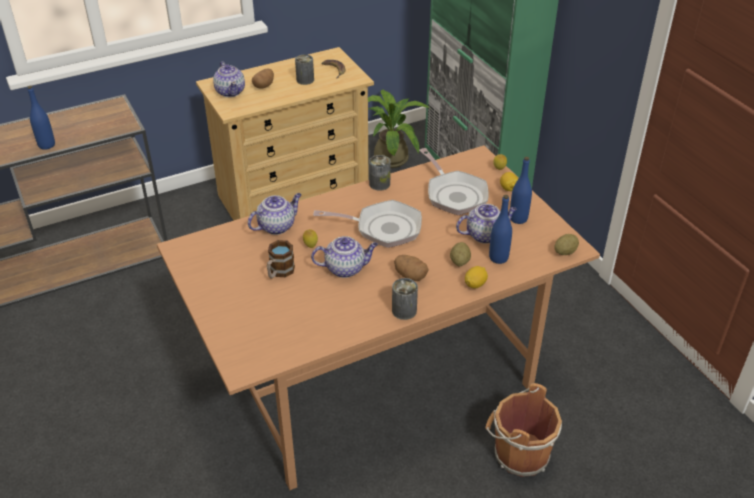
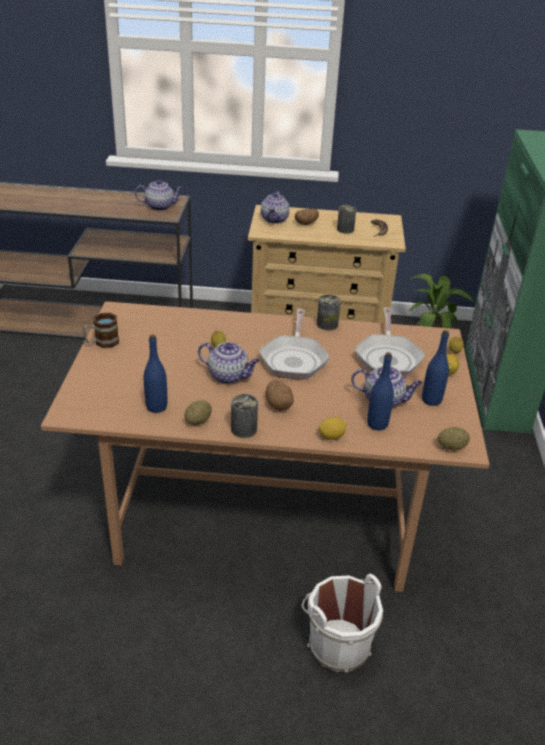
camera: 30 degrees right, 5 degrees down
(46, 145) = (99, 210): blue bottle -> blue bottle (156, 407)
(277, 226) = (207, 323): teapot -> teapot (160, 206)
(279, 272) = (172, 357): mug -> mug (102, 343)
(383, 228) = (294, 359): frying pan -> frying pan turned 60 degrees clockwise
(460, 262) = (336, 412): potato -> potato (198, 421)
(518, 454) = (336, 644): brown bucket -> white bucket

